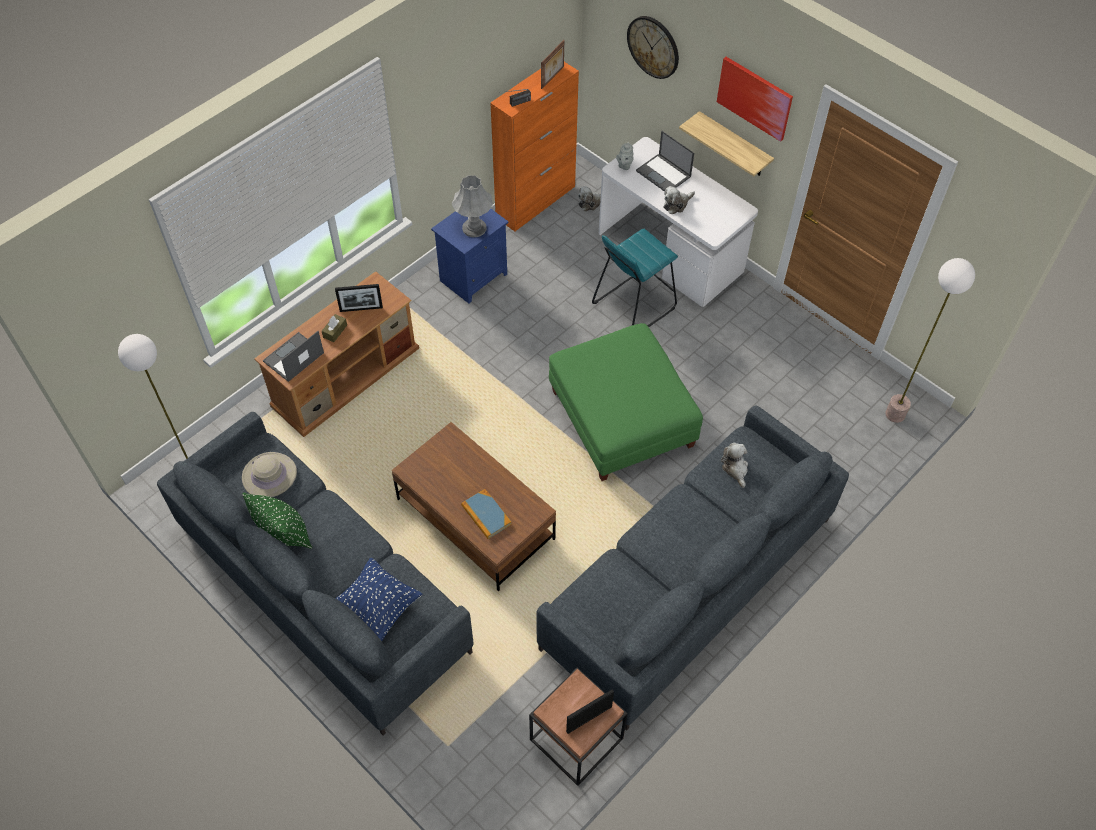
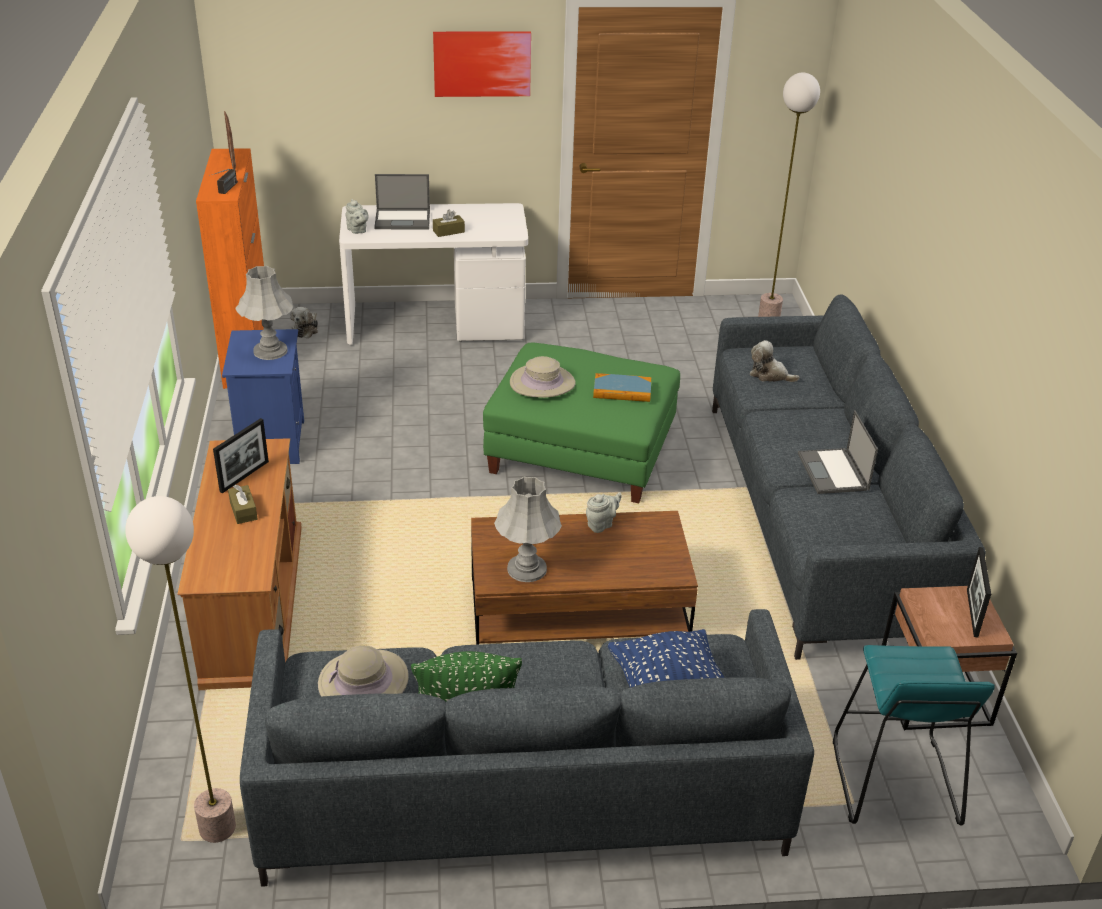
camera: 50 degrees left, 20 degrees down
(293, 358) = (229, 561): laptop -> laptop (833, 472)
(432, 477) = (527, 569): none -> grey table lamp
(486, 515) = (625, 558): book -> book (622, 390)
(505, 484) = (601, 524): none -> grey teapot
(601, 362) = (542, 383): none -> beige hat
(633, 305) = (462, 373): turquoise stool -> turquoise stool (893, 781)
(653, 47) = (327, 78): wall clock -> none
(676, 204) = (448, 231): plush toy -> brown tissue box
(734, 145) = (467, 143): shelf -> none

